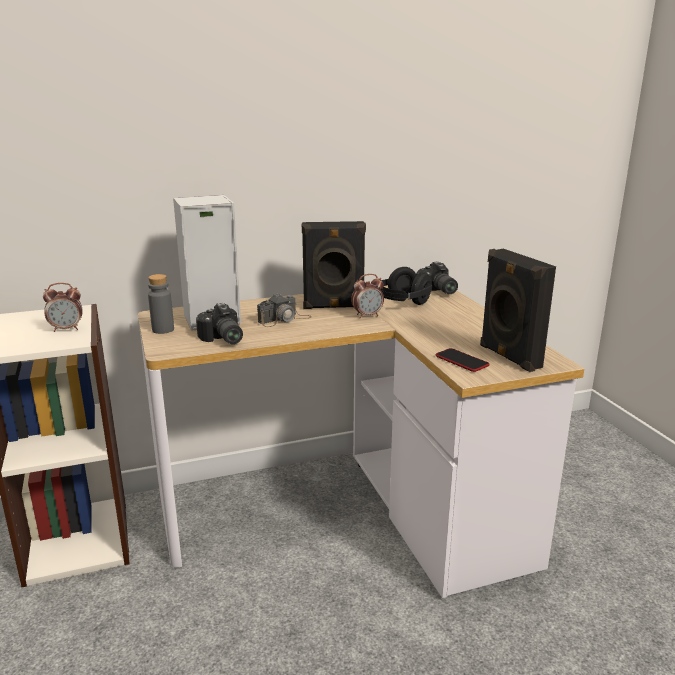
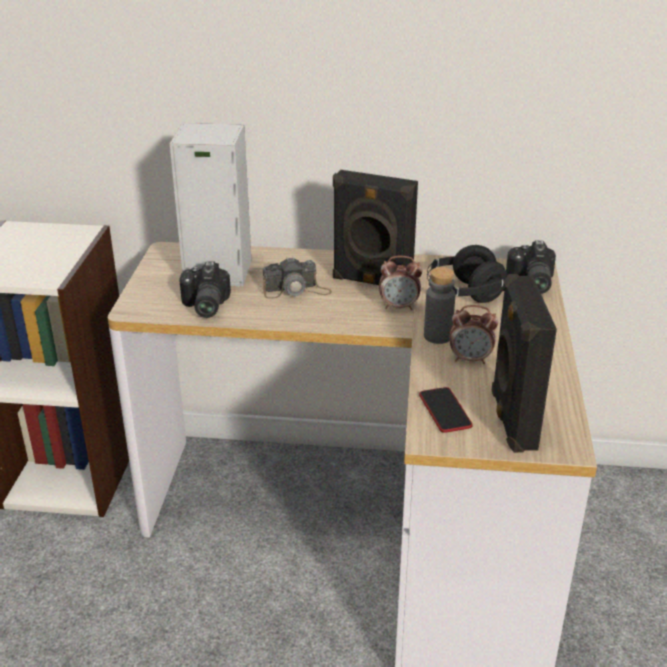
camera: 25 degrees right, 10 degrees up
(67, 329) = (53, 259): alarm clock -> alarm clock (470, 359)
(163, 330) = (156, 276): grey bottle -> grey bottle (437, 336)

